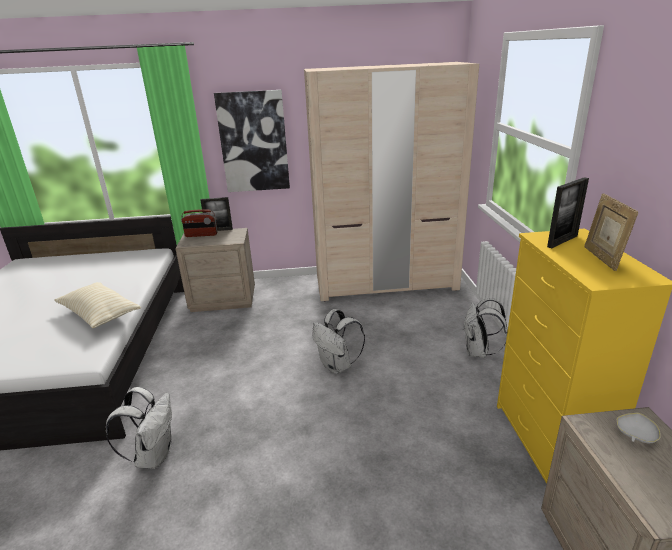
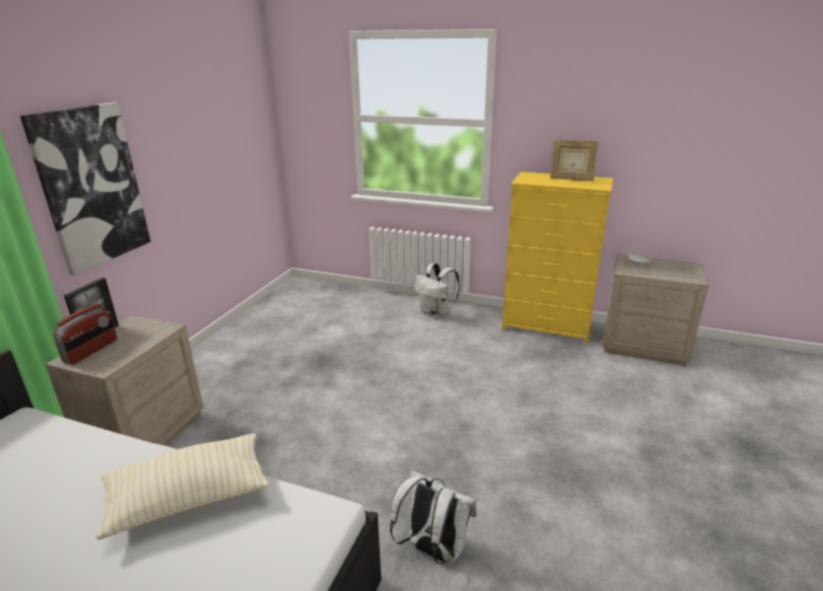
camera: 65 degrees left, 0 degrees up
(337, 366) = (389, 383): white backpack -> none
(385, 283) = (278, 315): beige wardrobe -> none
(562, 241) = (537, 179): picture frame -> none

